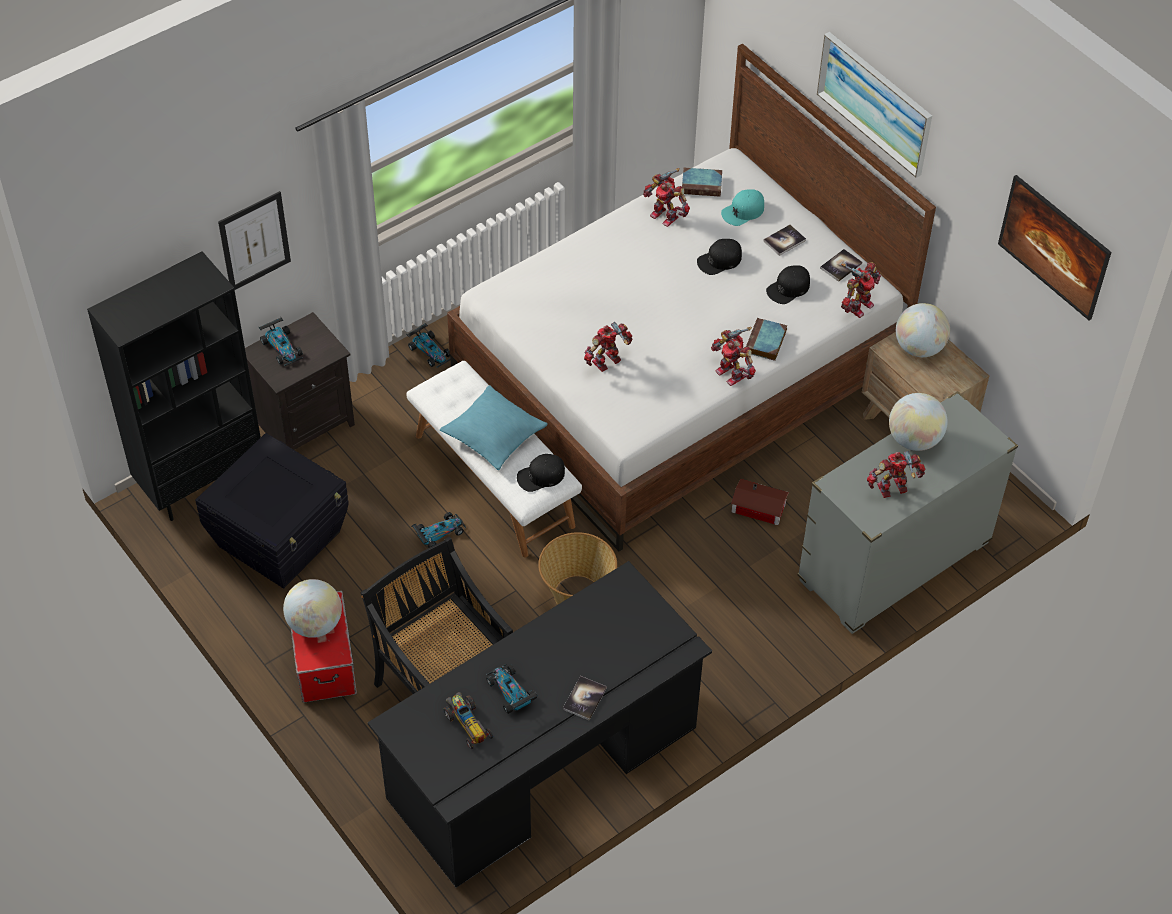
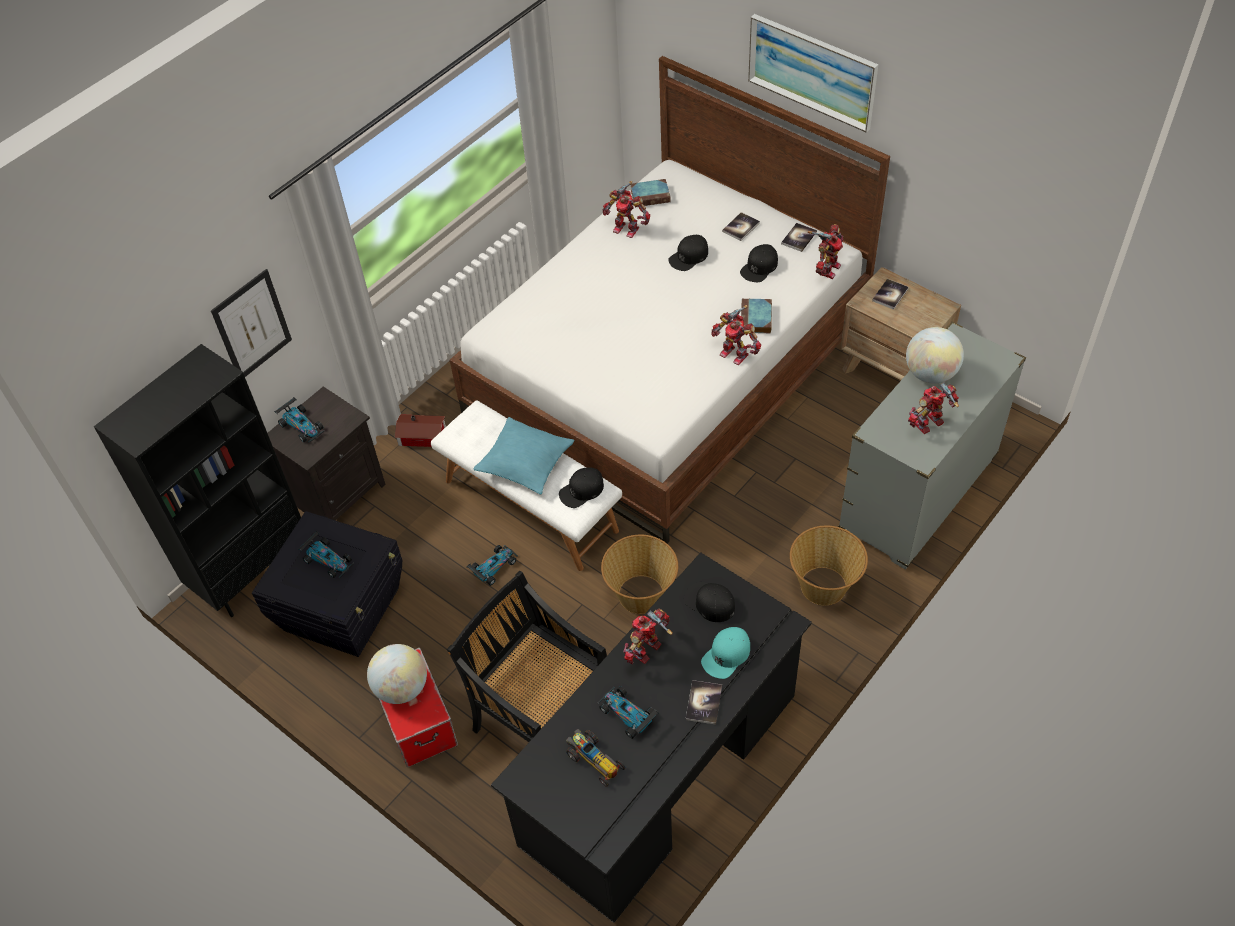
camera: 10 degrees left, 0 degrees up
(430, 351) = (437, 401): toy car -> toy car (328, 560)
(608, 362) = (617, 369): toy robot -> toy robot (647, 650)
(621, 610) = (709, 602): none -> black cap
(743, 211) = (695, 210): turquoise cap -> turquoise cap (726, 655)
(759, 509) = (781, 475): toy house -> toy house (423, 437)
(763, 631) = (824, 586): none -> basket
(919, 348) = (890, 295): globe -> book
(1049, 263) = (1025, 177): picture -> none

